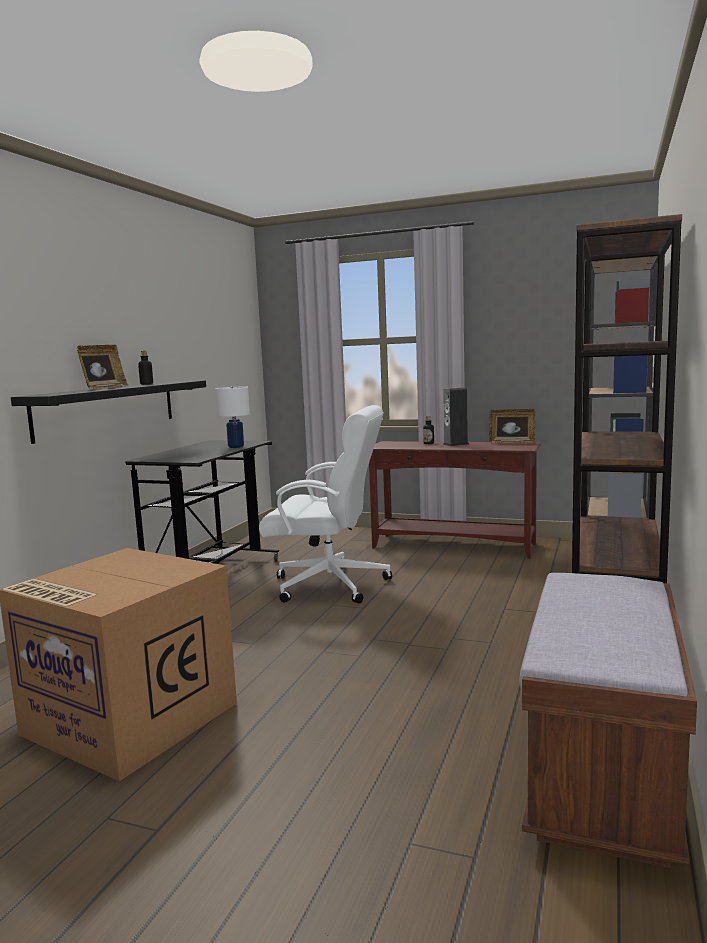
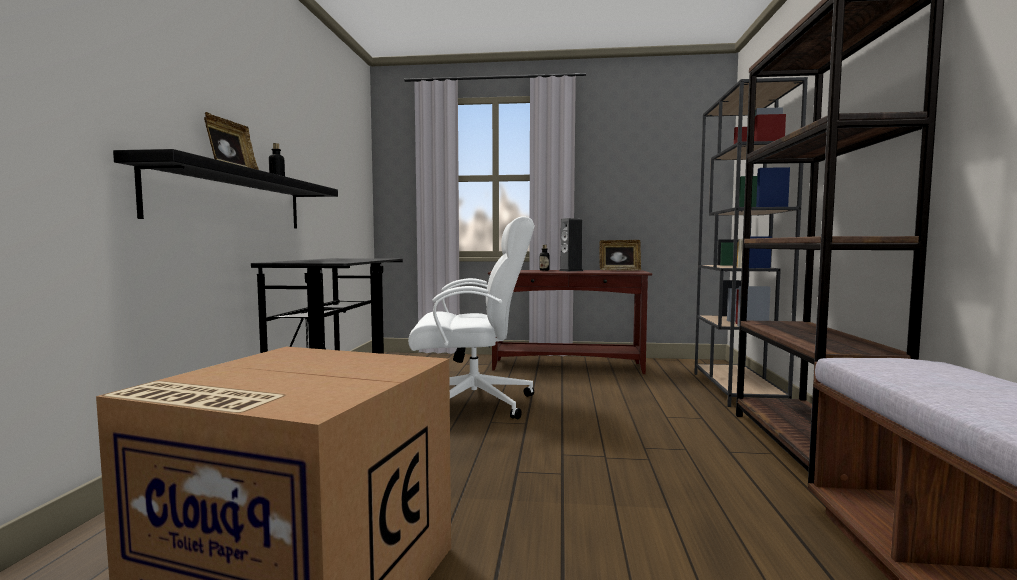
camera: 15 degrees left, 5 degrees down
(235, 447) = (370, 259): white table lamp -> none

